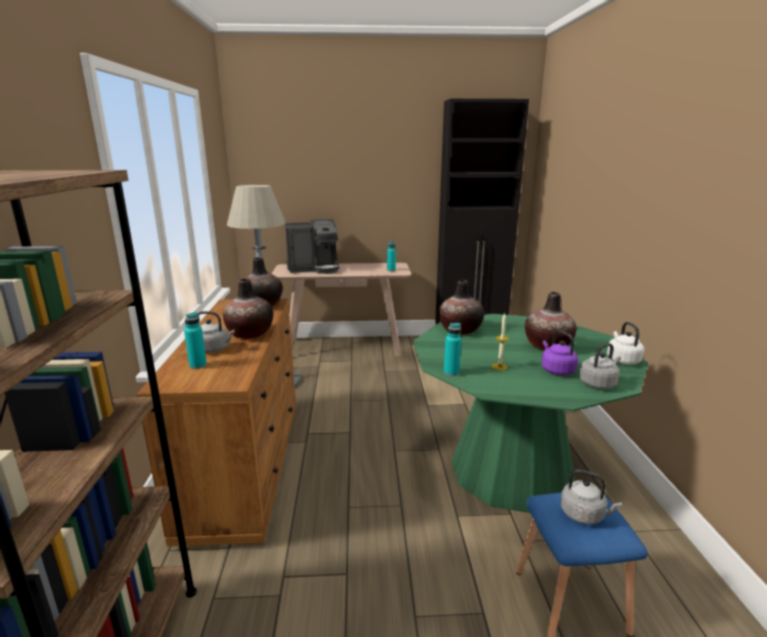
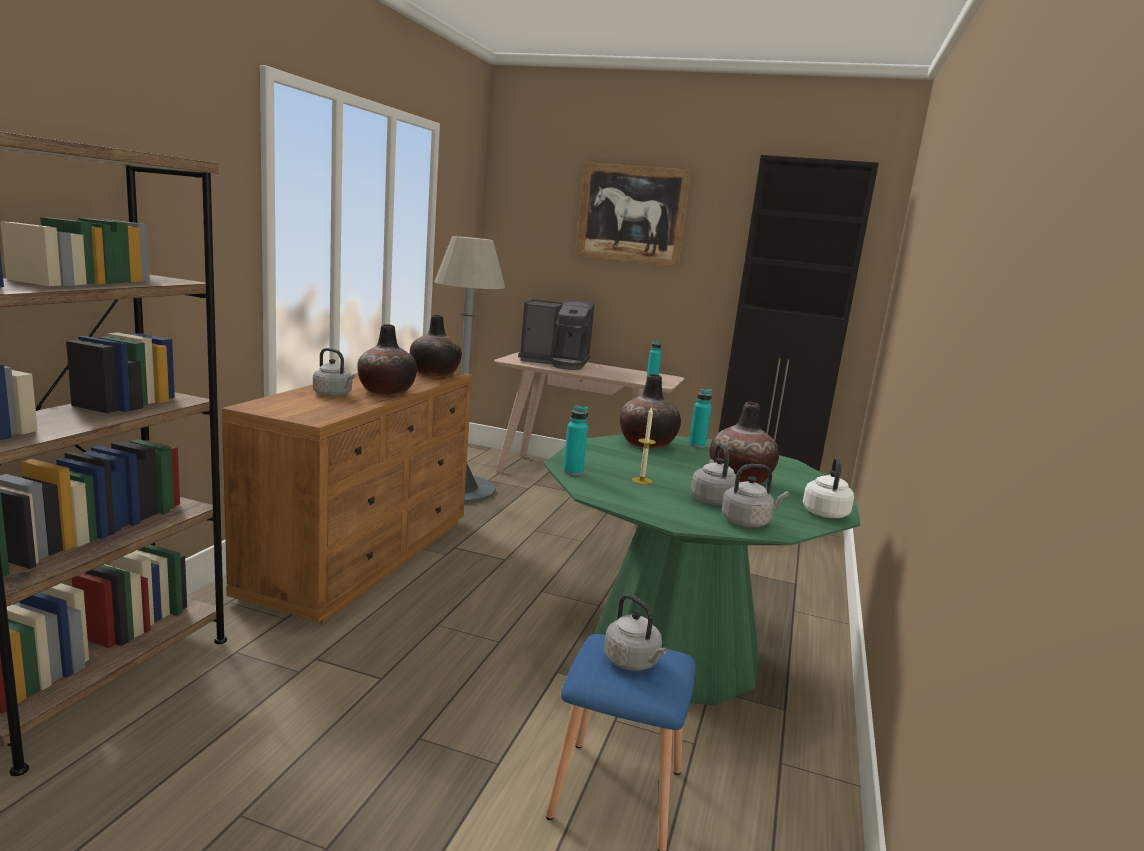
camera: 20 degrees right, 5 degrees down
(198, 365) = (301, 402): turquoise bottle -> turquoise bottle (697, 445)
(351, 149) = (632, 214): none -> picture
(556, 370) = (712, 499): purple kettle -> grey kettle

